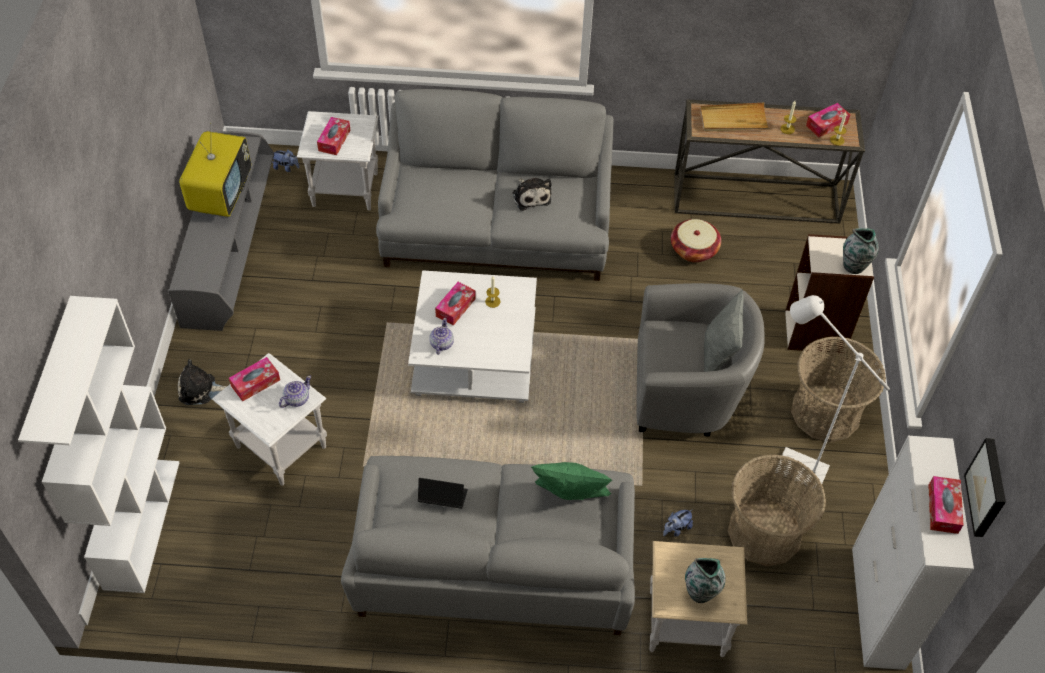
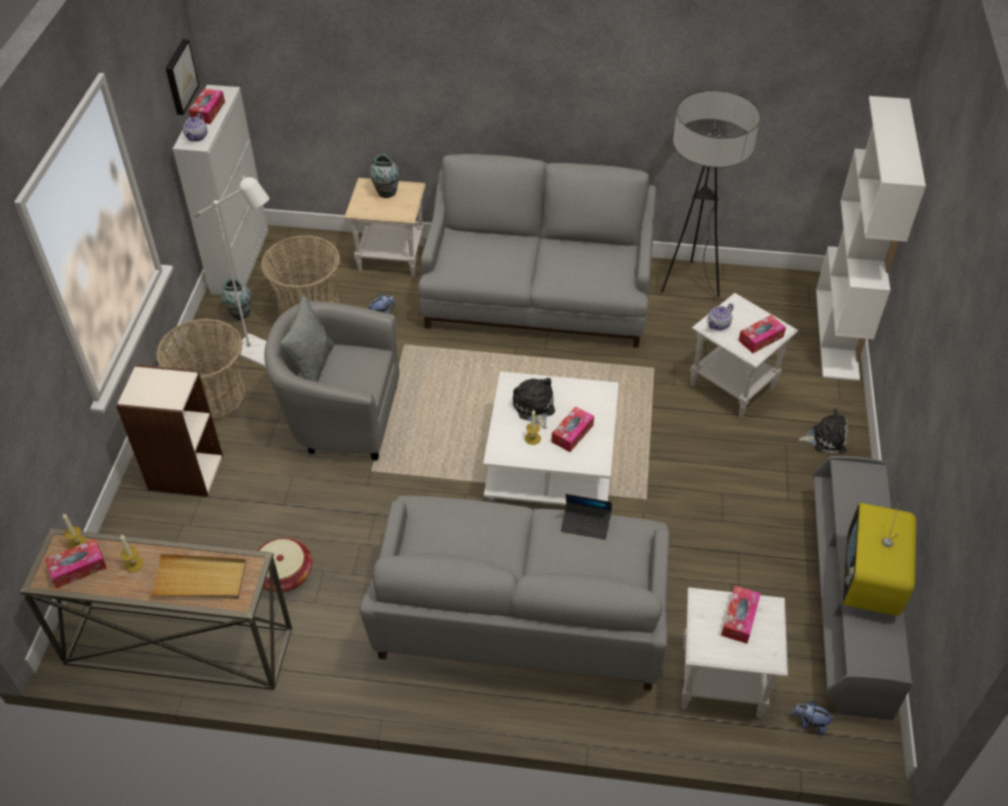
camera: 175 degrees left, 5 degrees down
(301, 586) = (692, 289): none -> floor lamp
(441, 344) = (586, 398): teapot -> teapot (197, 136)
(442, 498) = (581, 263): laptop -> laptop (586, 524)
(531, 196) = (481, 543): plush toy -> plush toy (534, 408)
(570, 499) = (475, 260): green pillow -> none
(854, 266) = (149, 376): vase -> vase (240, 313)

